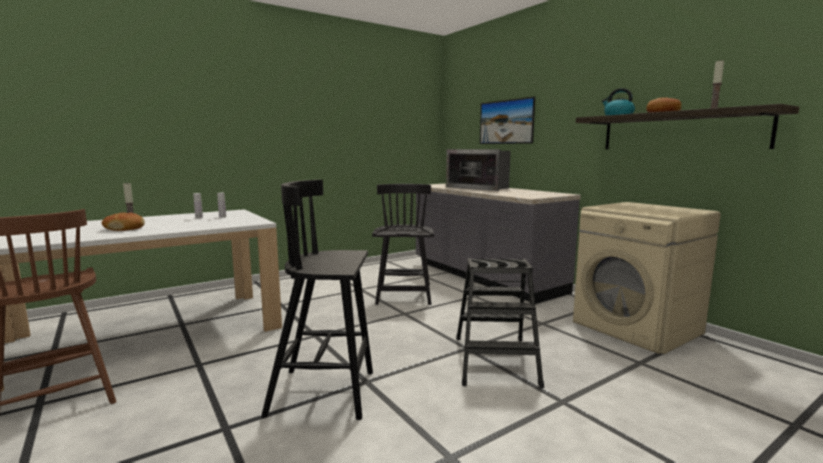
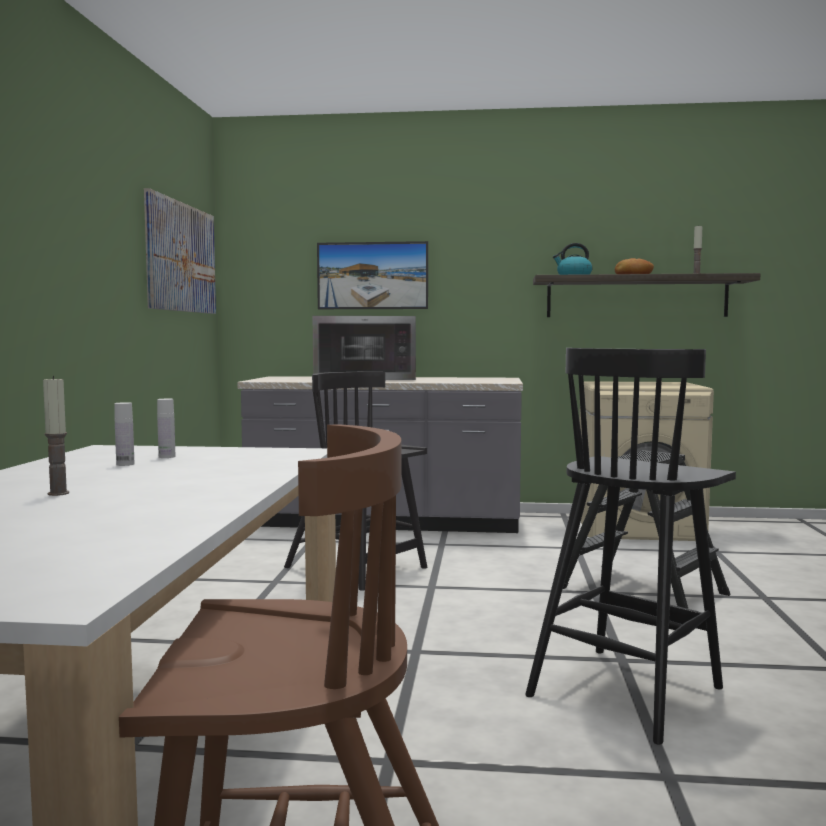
camera: 50 degrees left, 5 degrees down
(125, 228) = (120, 499): bread -> none
(399, 118) = (181, 257): none -> picture

